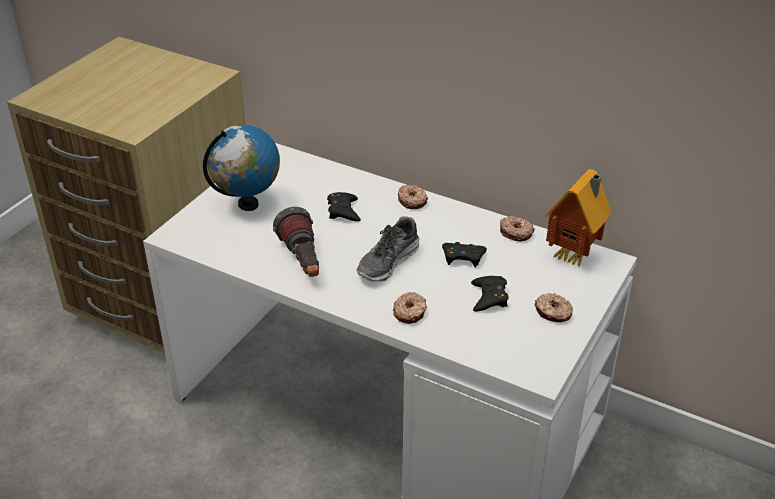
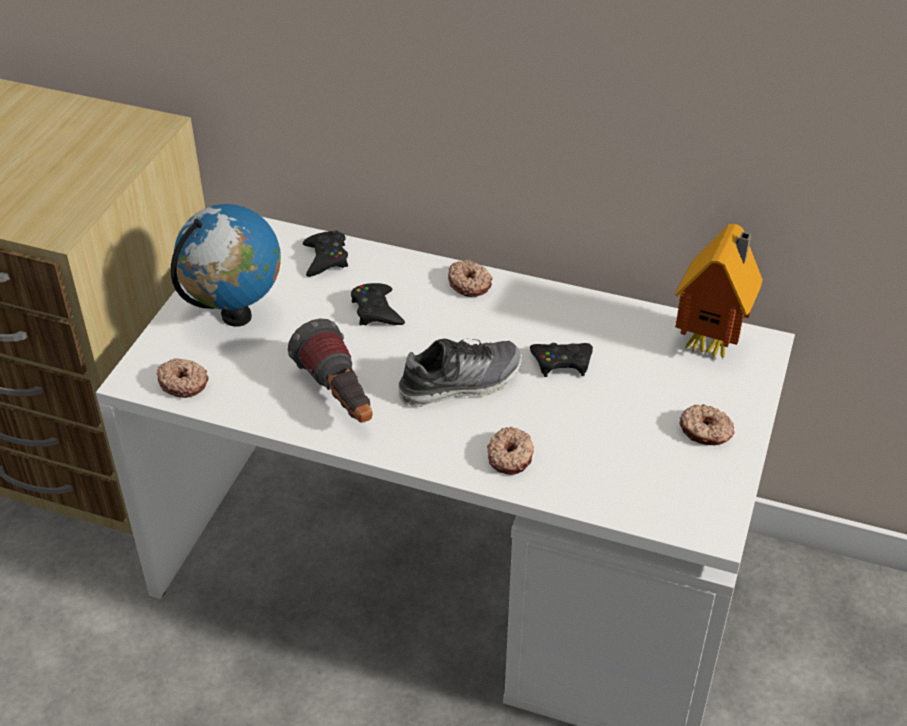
camera: 10 degrees left, 5 degrees up
(388, 262) = (460, 383): shoe -> shoe turned 135 degrees counterclockwise
(489, 297) = (613, 420): black game controller -> black game controller (326, 258)
(516, 232) = (624, 316): donut -> donut (183, 383)

